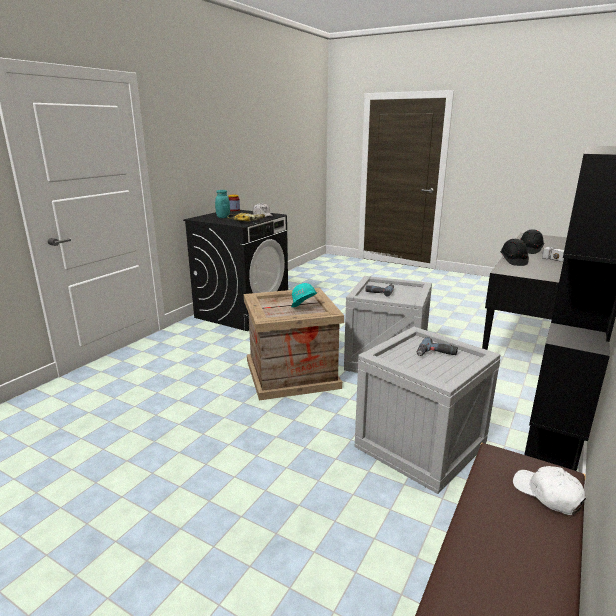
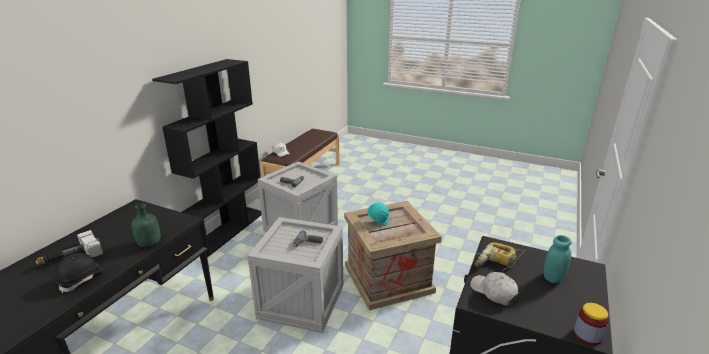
camera: 175 degrees right, 5 degrees up
(513, 261) = (150, 243): black hard hat -> green bottle

